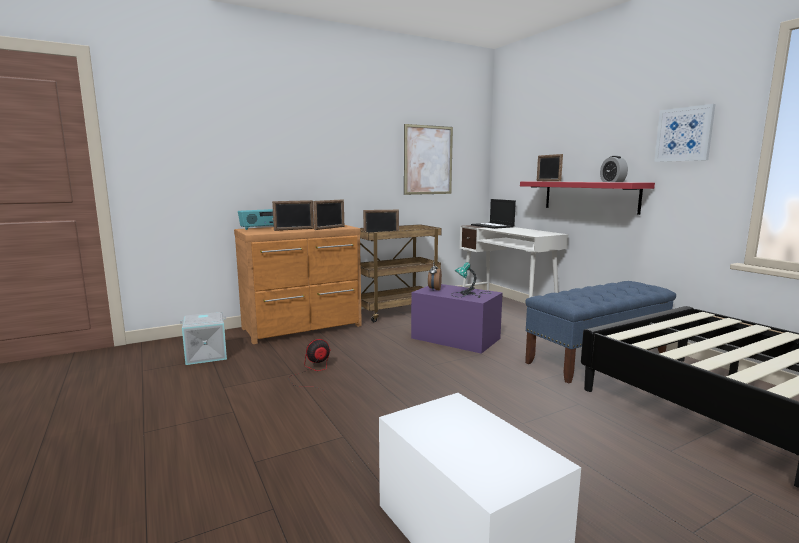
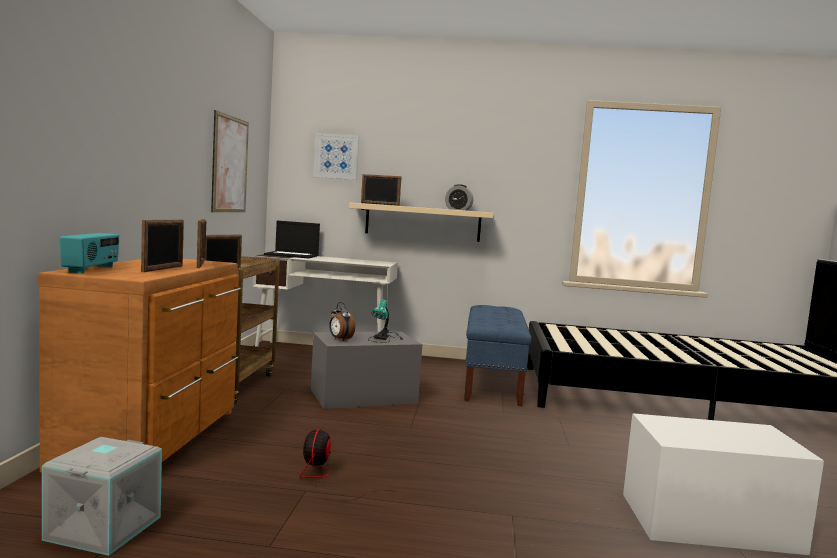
camera: 55 degrees left, 5 degrees down
(456, 338) = (363, 396): purple storage box -> grey storage box
(589, 196) = (422, 222): red shelf -> beige shelf
(684, 134) = (518, 172): picture -> picture (336, 156)

